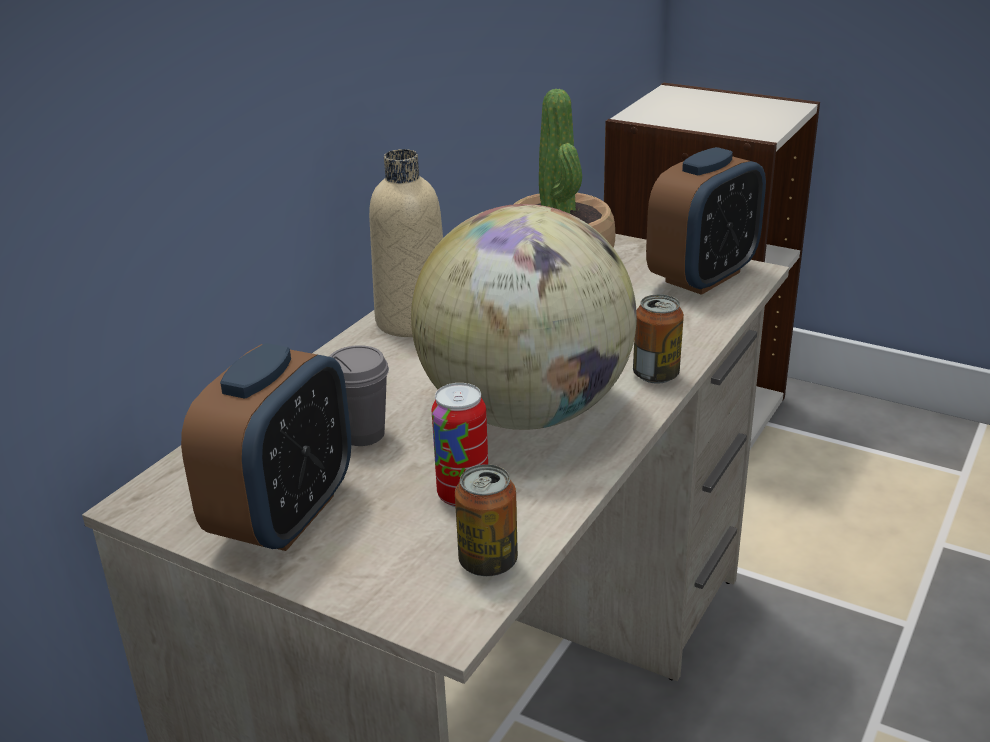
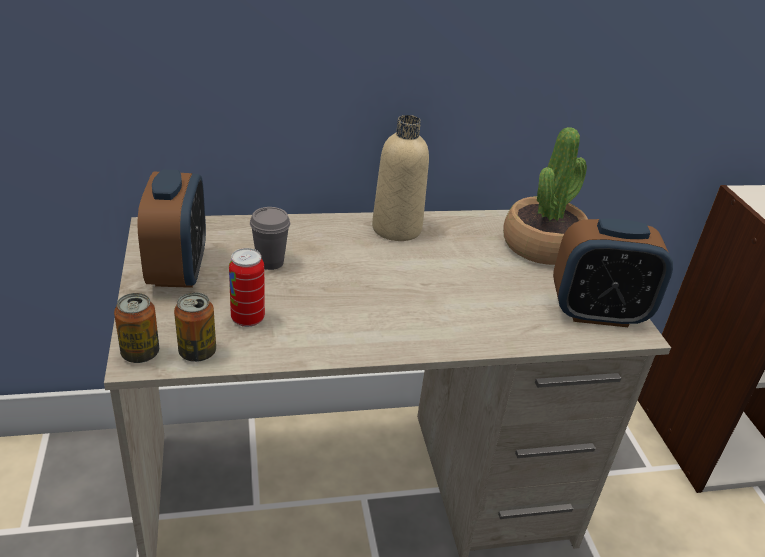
camera: 45 degrees right, 5 degrees up
(284, 516) = (178, 271): alarm clock -> alarm clock turned 75 degrees counterclockwise
(526, 412) = (350, 306): globe -> none
(656, 375) = (449, 340): can -> can (140, 353)

